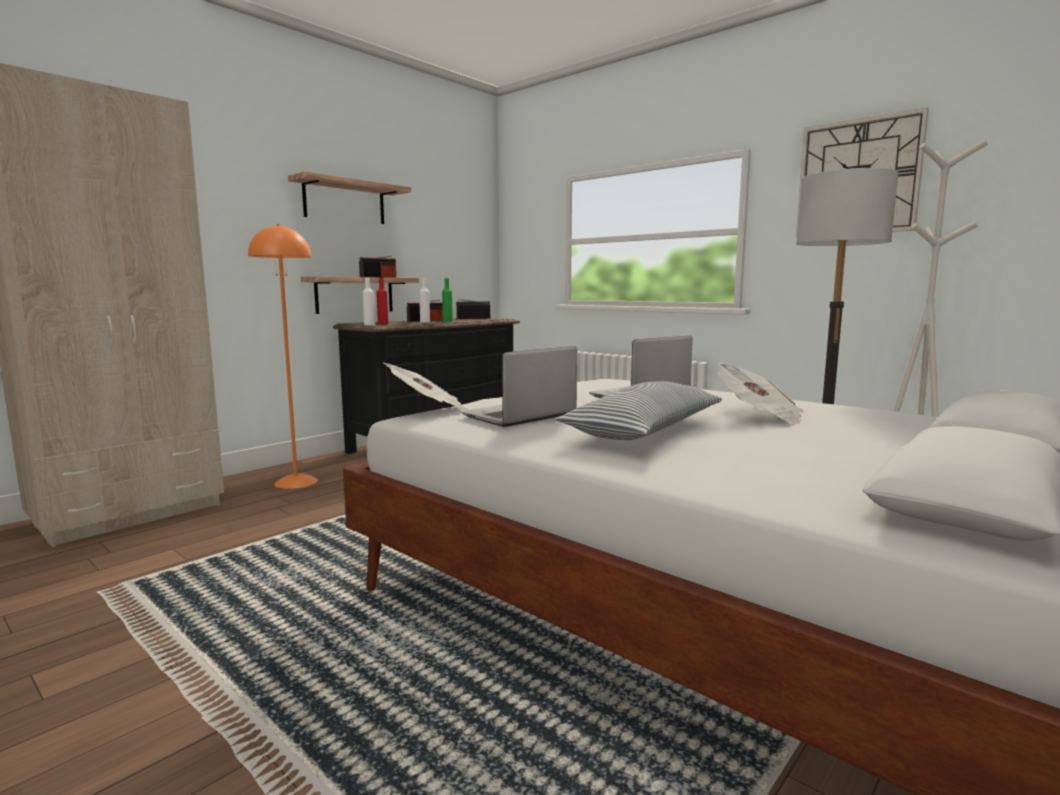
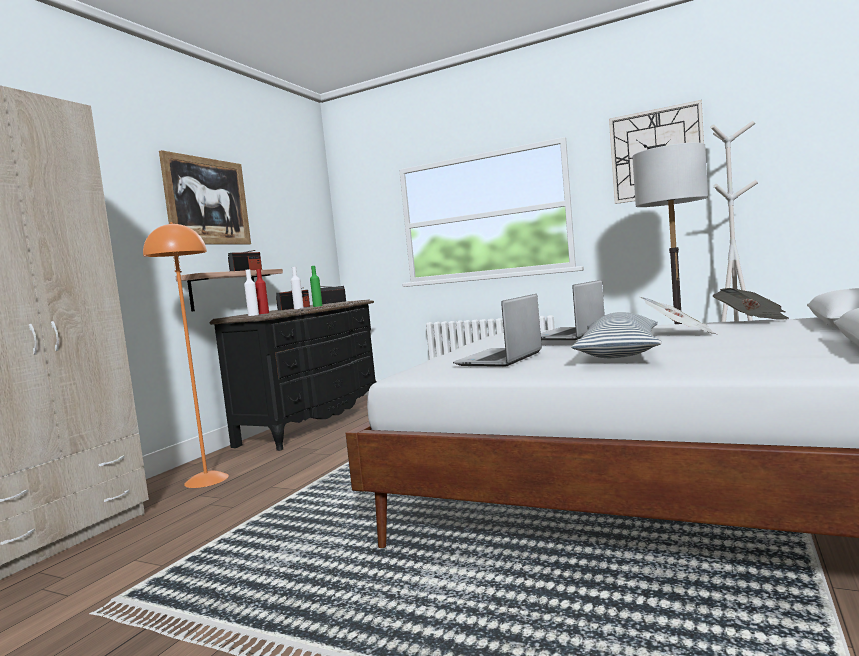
camera: 15 degrees left, 5 degrees down
(344, 202) = (207, 201): shelf -> picture
(428, 409) = (409, 367): newspaper -> newspaper (753, 323)

